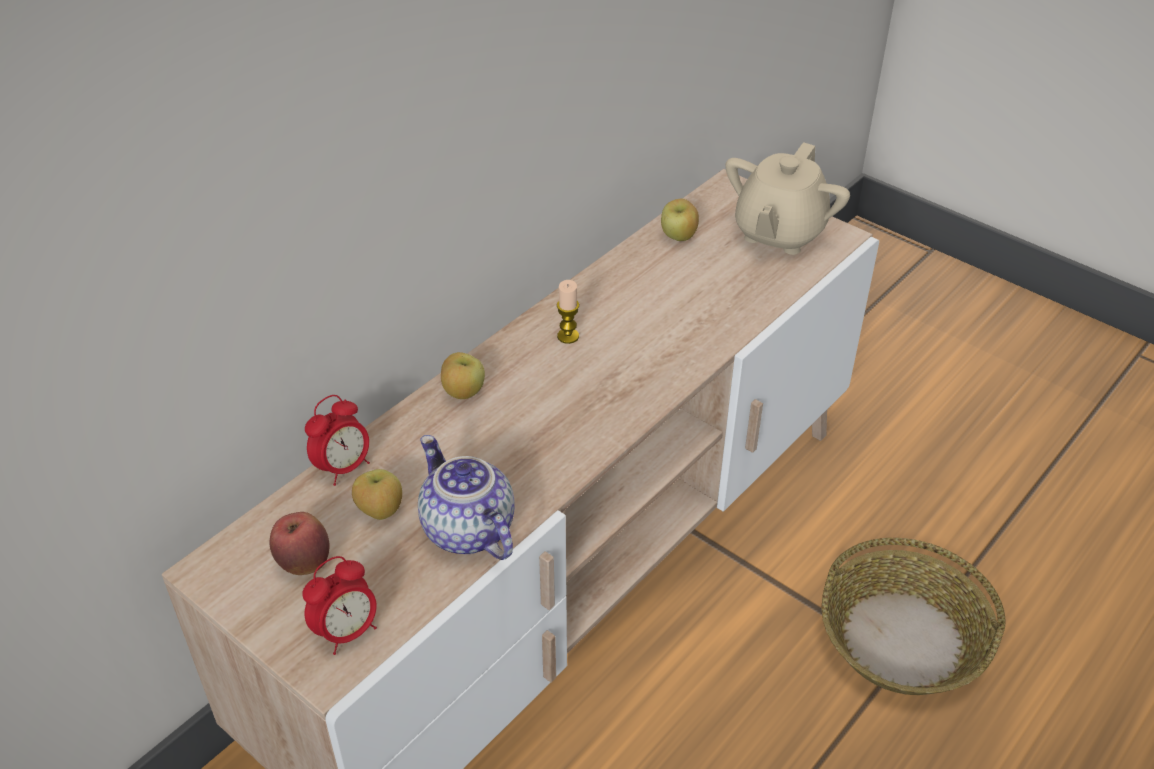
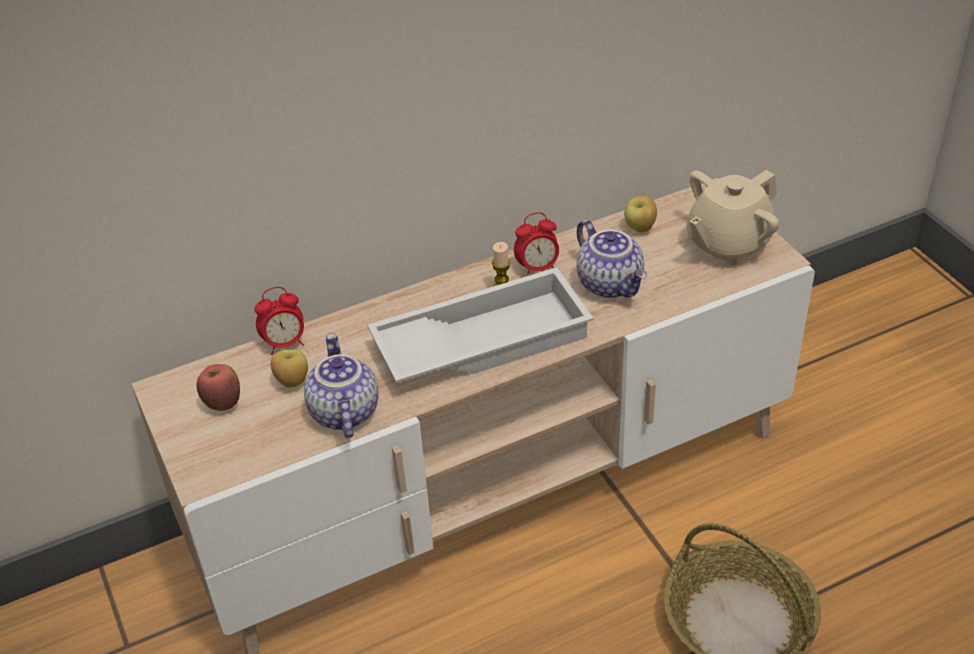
camera: 25 degrees right, 0 degrees up
(347, 632) = (225, 457): alarm clock -> alarm clock (537, 268)
(463, 393) = (398, 311): apple -> none
(581, 400) = (482, 339): none -> white tray
(686, 303) = (611, 284): none -> teapot

